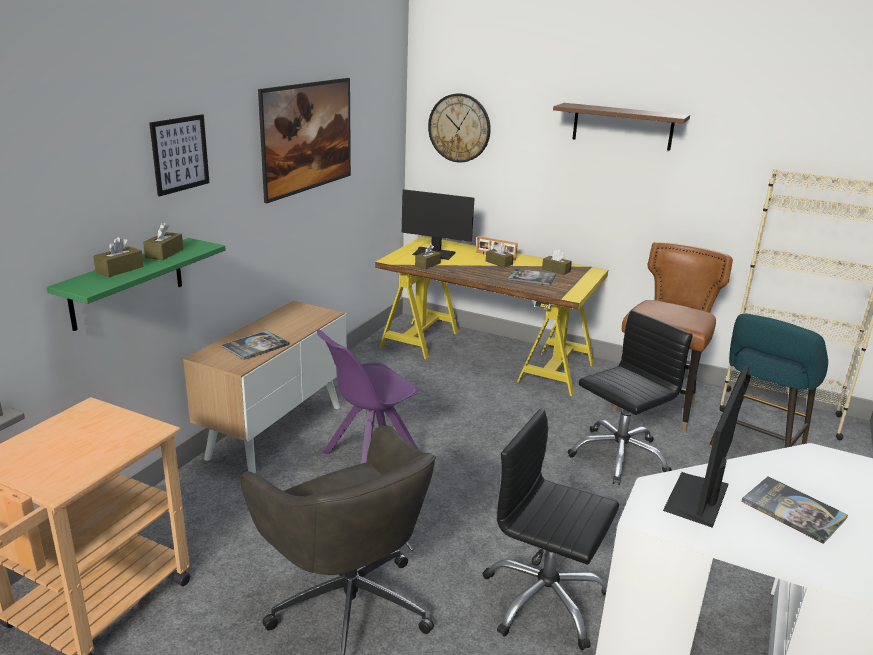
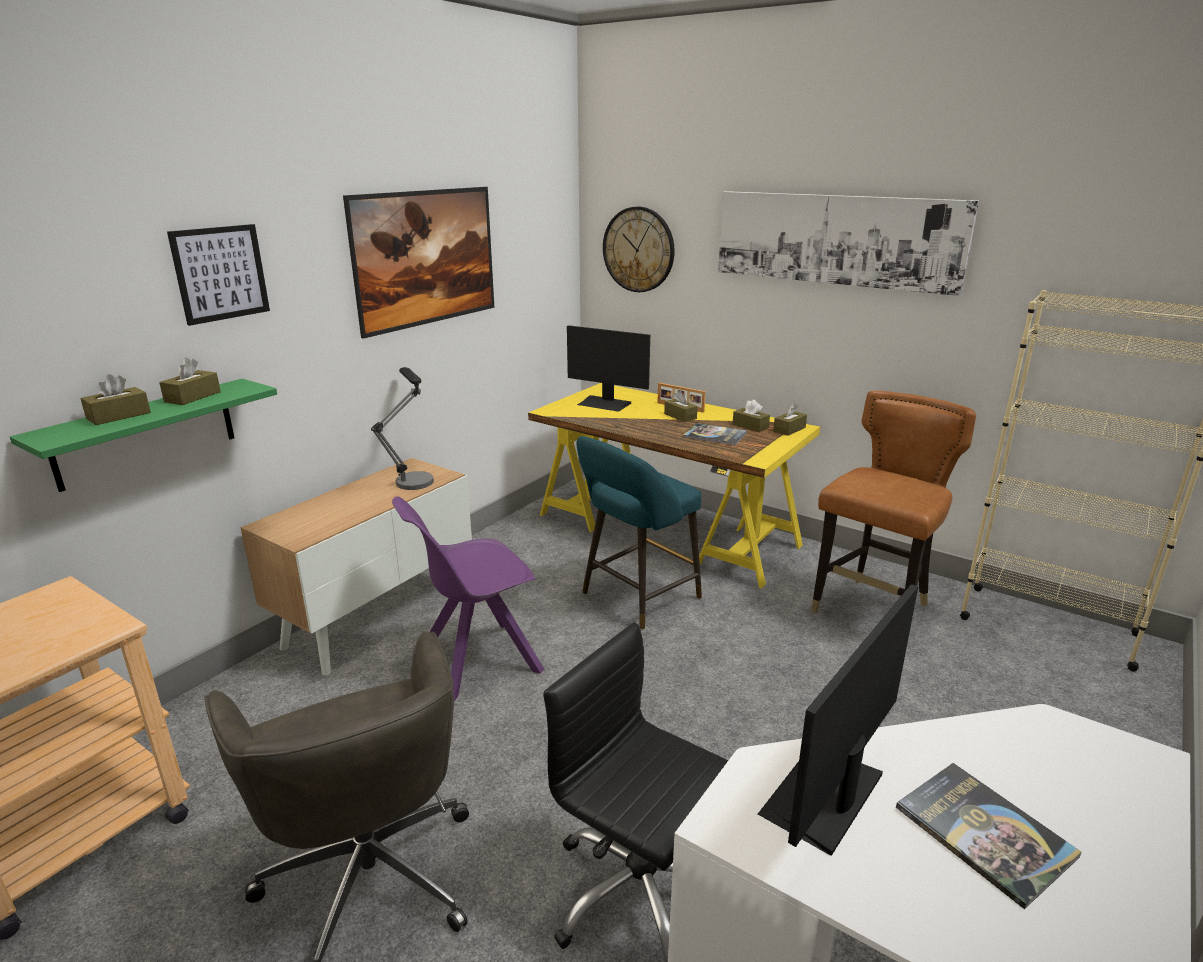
camera: 10 degrees right, 0 degrees up
(256, 346) = (335, 514): book -> none
(304, 316) = (413, 477): none -> table lamp
(427, 264) = (590, 417): brown tissue box -> brown tissue box (789, 429)
(618, 456) = (803, 676): black office chair -> none
(622, 126) = (835, 239): brown shelf -> picture
(755, 447) = (1003, 674): turquoise stool -> turquoise stool (636, 598)

